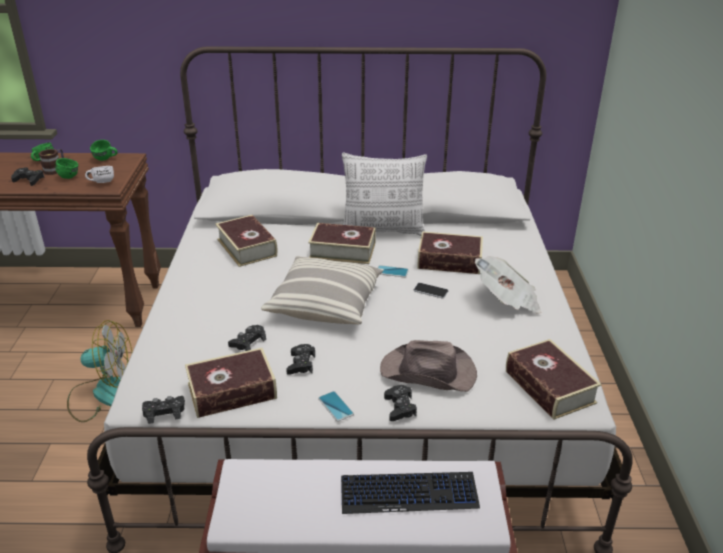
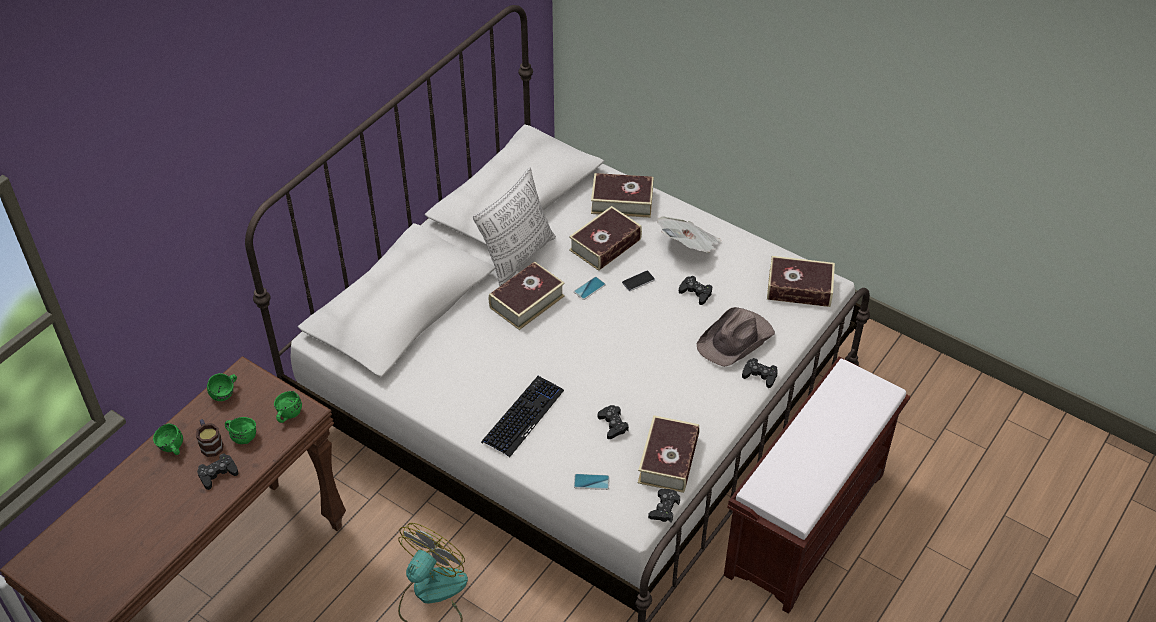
camera: 55 degrees left, 15 degrees up
(101, 182) = (287, 415): white mug -> green mug
(247, 247) = (459, 363): book -> book (622, 201)
(301, 364) = (668, 405): black game controller -> black game controller (695, 293)
(325, 304) = (600, 353): pillow -> none
(335, 406) = (732, 409): phone -> phone (591, 482)
(409, 493) = (839, 414): keyboard -> keyboard (523, 416)

